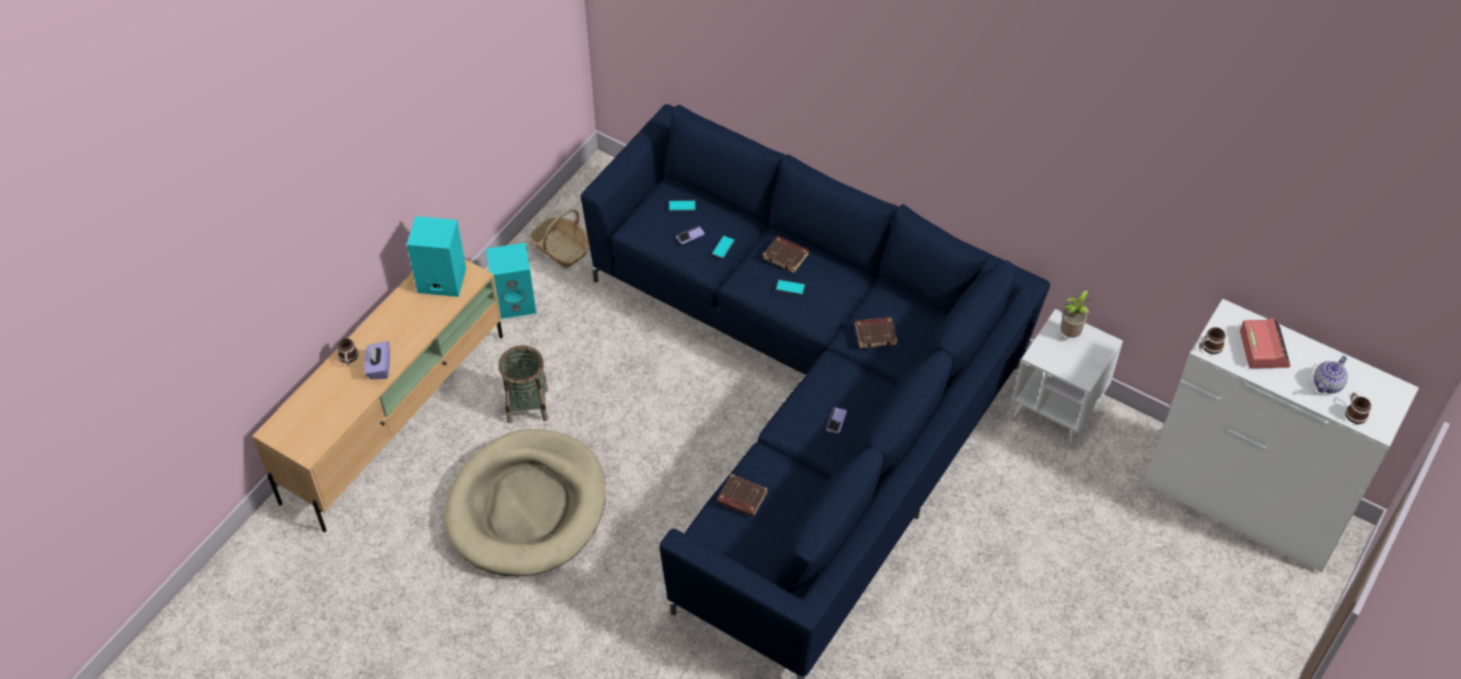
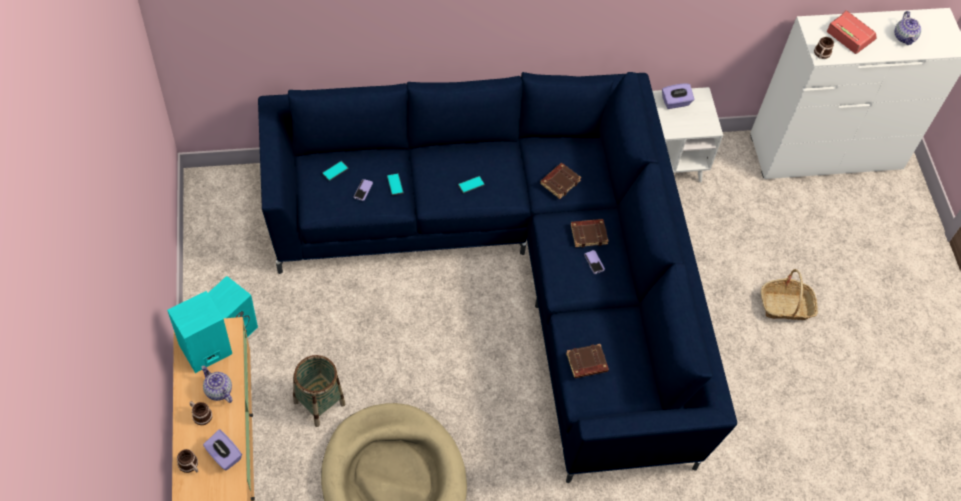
camera: 45 degrees left, 5 degrees up
(421, 317) = (218, 390): none -> teapot
(561, 248) = (229, 263): basket -> basket (786, 306)
(786, 256) = (446, 163): brown book -> brown book (589, 234)
(1070, 334) = (675, 102): potted plant -> purple tissue box
(1354, 412) = (935, 46): mug -> mug (200, 414)

